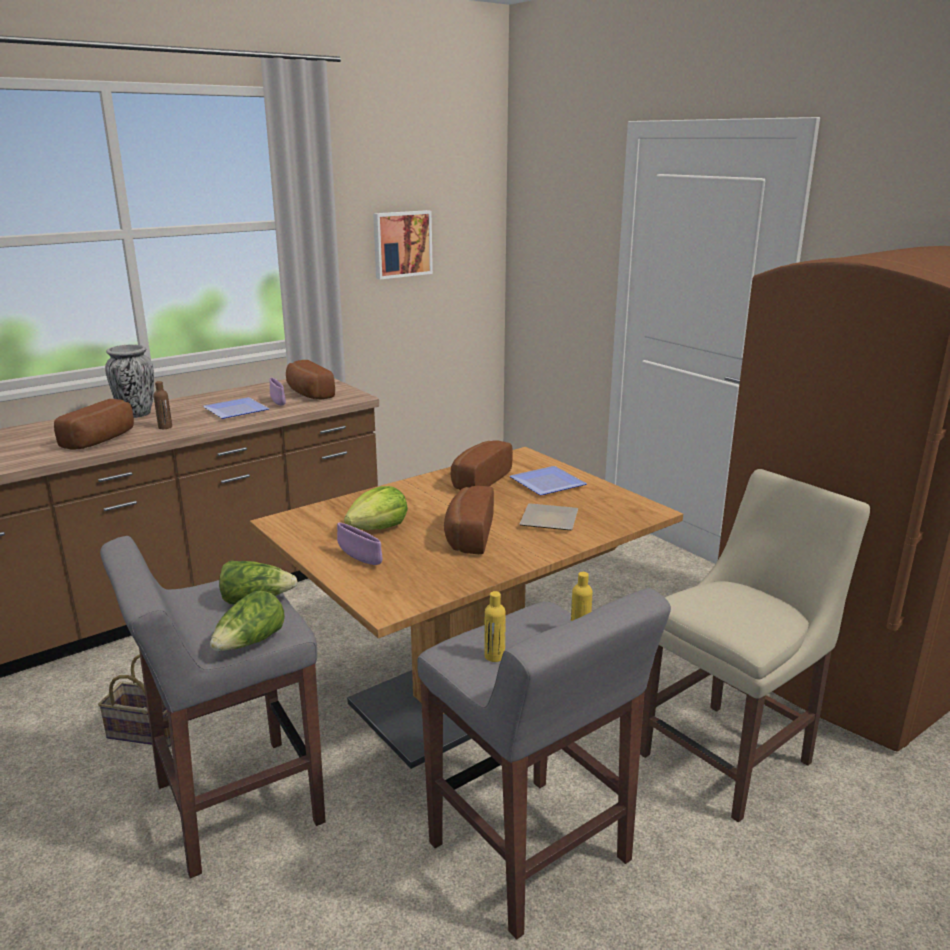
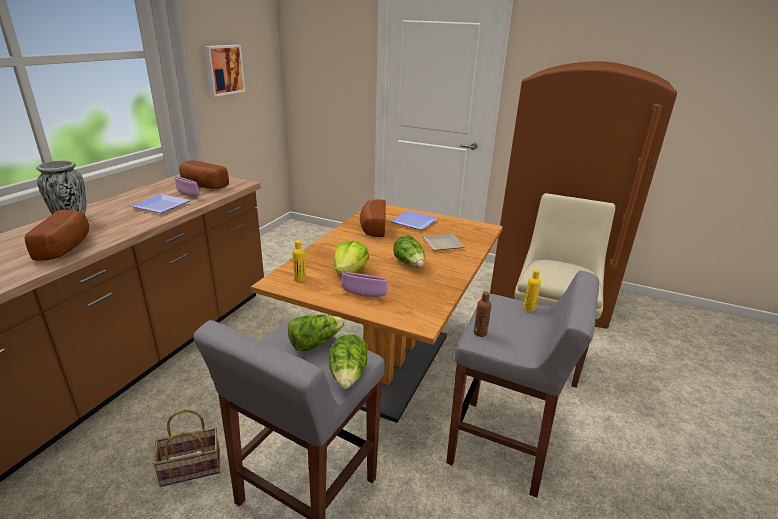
camera: 30 degrees left, 5 degrees up
(165, 427) = (115, 227): brown bottle -> brown bottle (480, 333)
(467, 536) = (410, 264): bread -> lettuce
(494, 656) = (503, 335): yellow bottle -> yellow bottle (300, 279)

